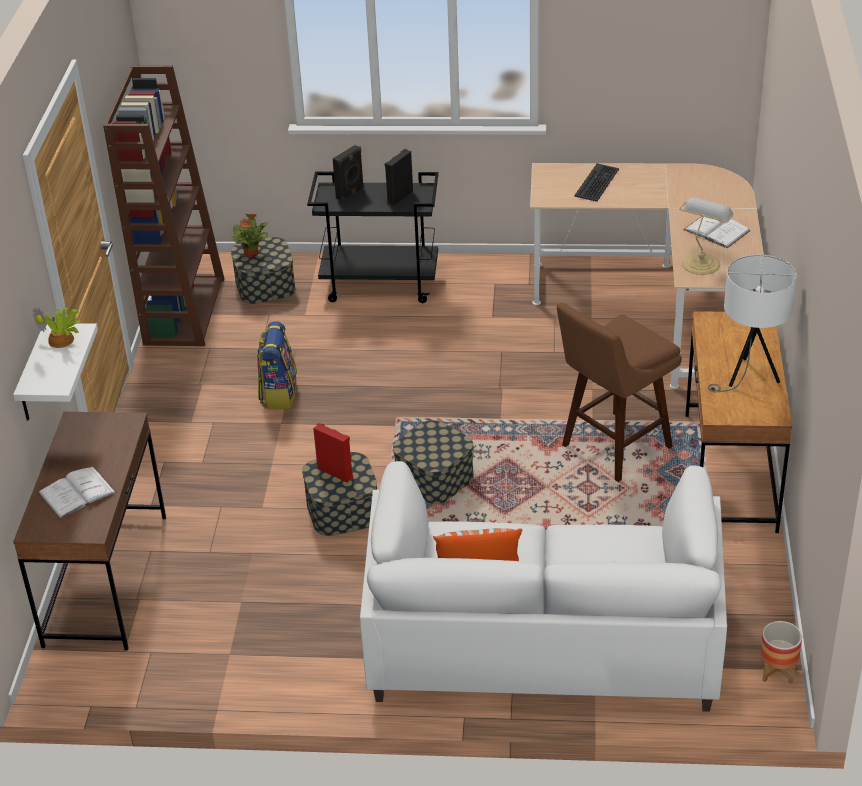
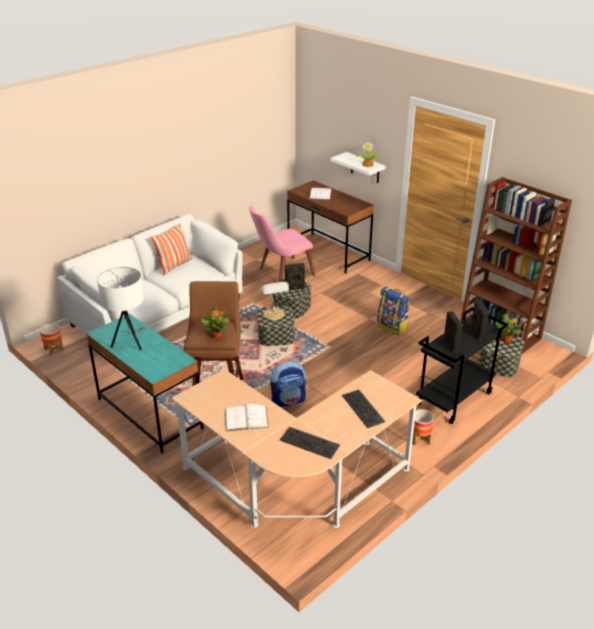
camera: 130 degrees right, 5 degrees down
(248, 589) = (280, 273): none -> pink chair
(336, 472) = (295, 289): red speaker -> black speaker
(481, 276) = (420, 439): none -> planter
(548, 387) = (288, 400): none -> backpack
(631, 329) = (217, 336): none -> potted plant
(687, 185) = (309, 443): none -> keyboard
(701, 262) = (227, 391): table lamp -> table lamp (274, 314)
(729, 472) = (149, 413): brown desk -> turquoise desk

